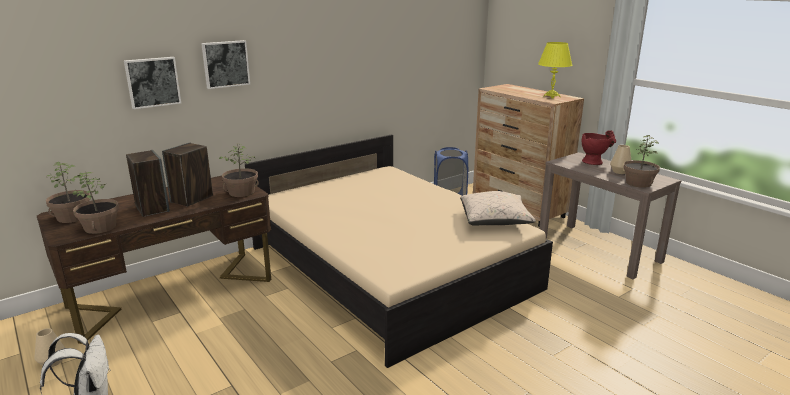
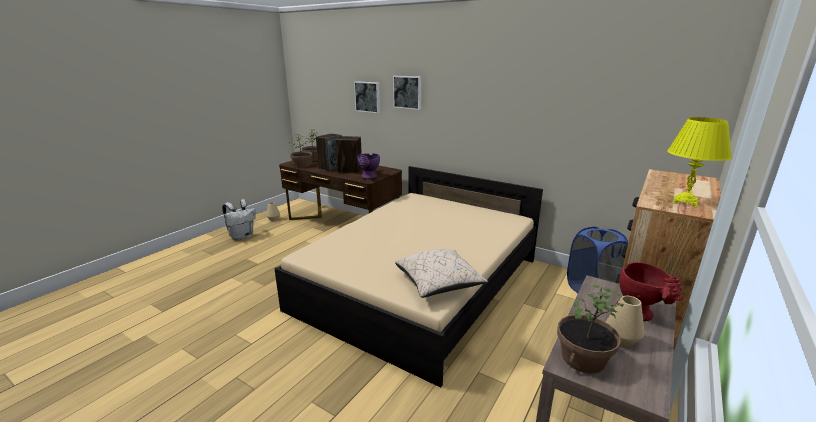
camera: 70 degrees right, 0 degrees up
(241, 192) = (368, 177): potted plant -> purple vase

